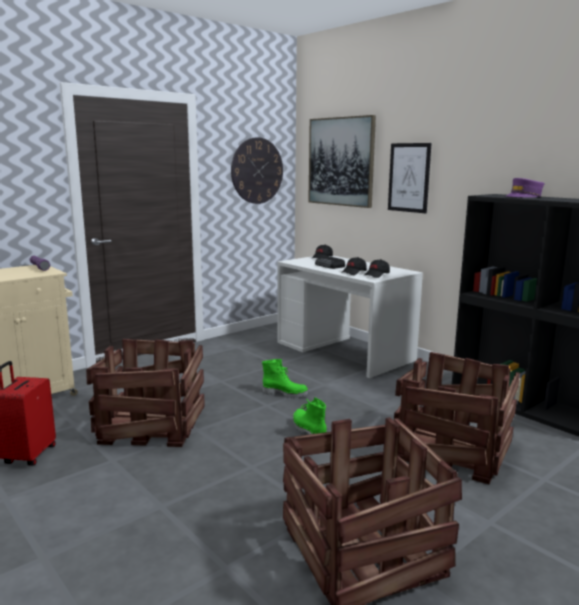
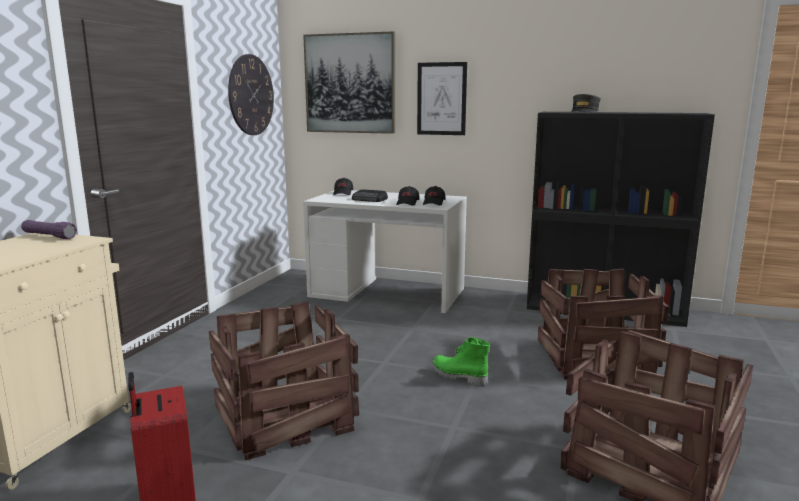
camera: 30 degrees left, 0 degrees up
(285, 394) = (387, 346): green boot -> none
(524, 196) = (584, 112): purple cap -> grey cap

